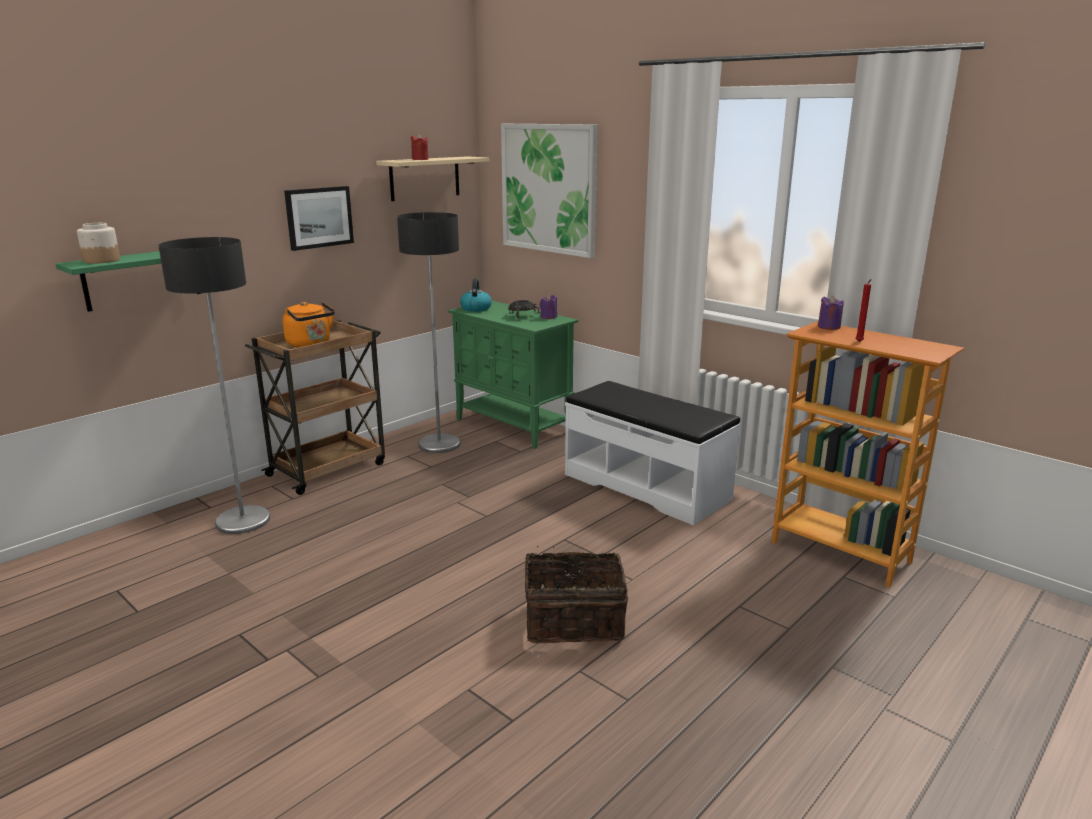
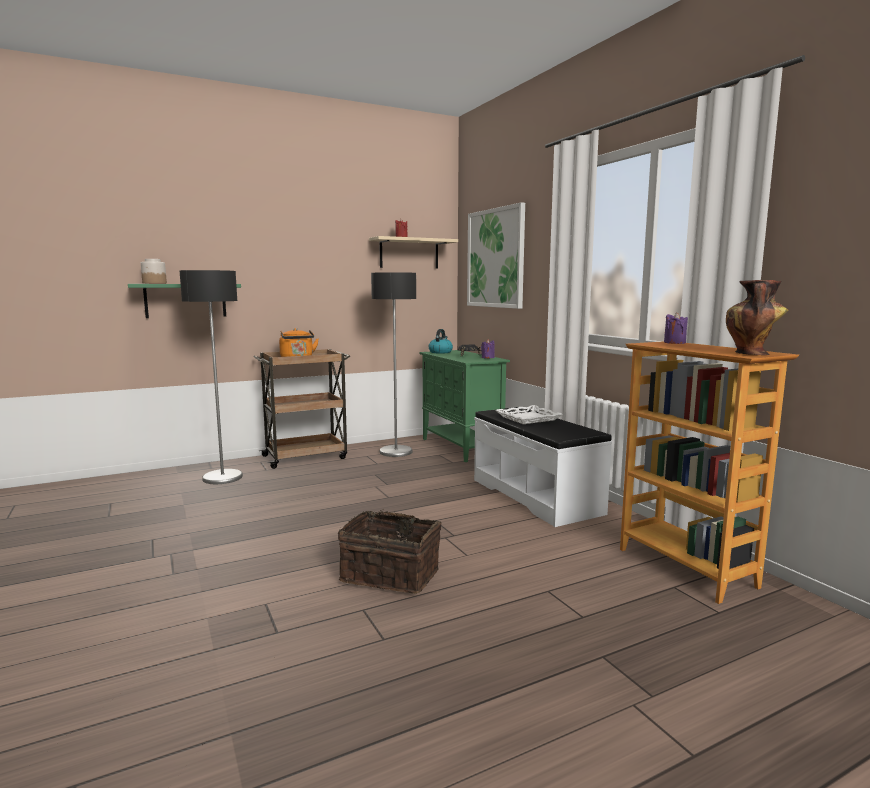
camera: 20 degrees right, 10 degrees down
(319, 217) = (320, 273): picture -> none
(636, 401) = (528, 418): none -> white tray
(859, 342) = (688, 348): red candle -> none
(928, 351) = (752, 354): none -> vase

